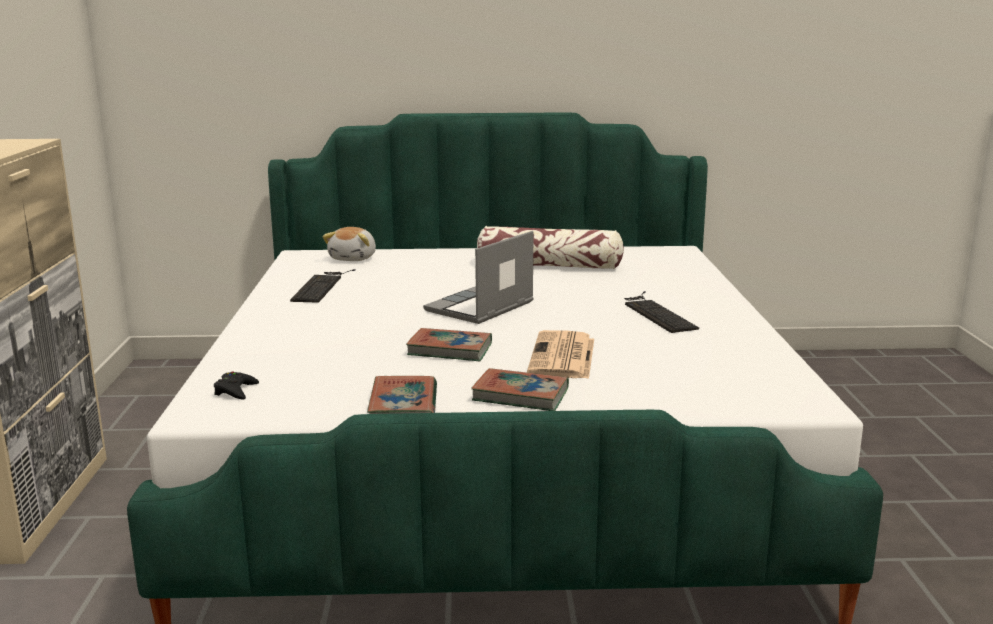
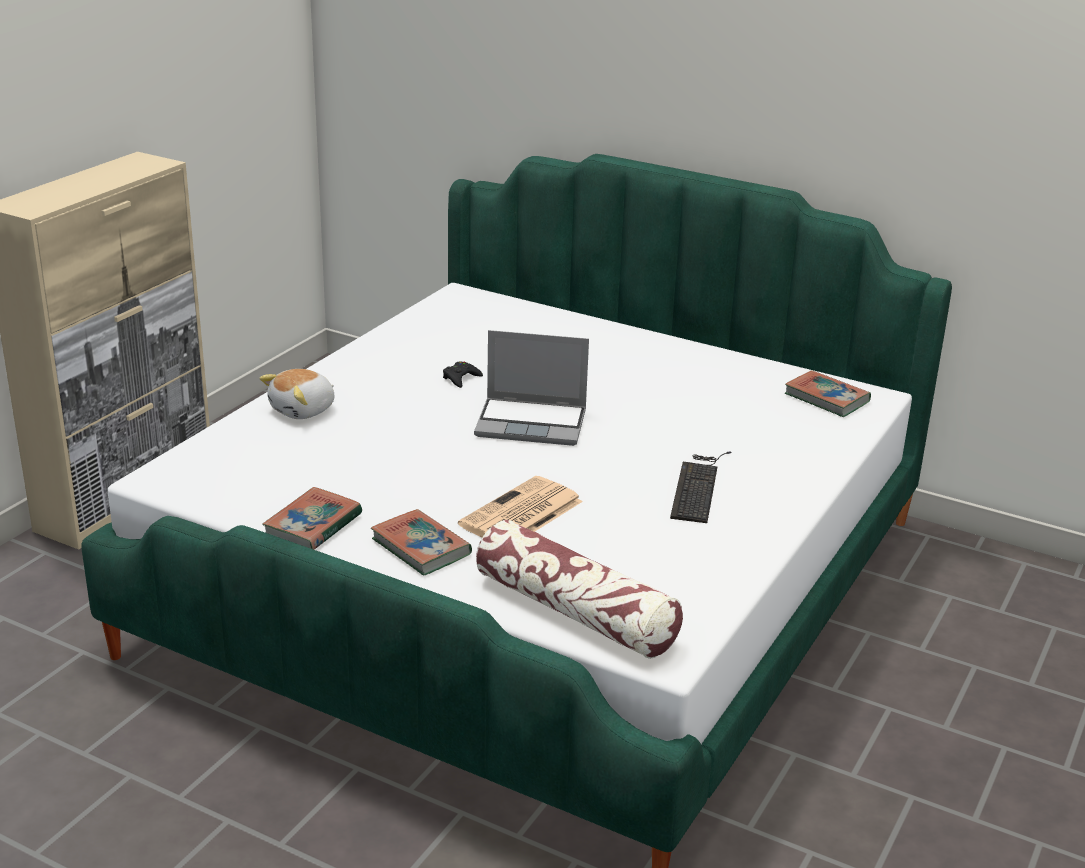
camera: 30 degrees right, 10 degrees up
(235, 391) = (210, 462): black game controller -> black game controller (461, 378)
(321, 286) = (424, 348): keyboard -> none
(354, 258) = (503, 314): plush toy -> plush toy (303, 410)
(450, 350) = (433, 471): book -> book (826, 398)
(480, 307) = (533, 423): laptop -> laptop turned 150 degrees counterclockwise
(549, 265) = (687, 381): pillow -> pillow (575, 612)

